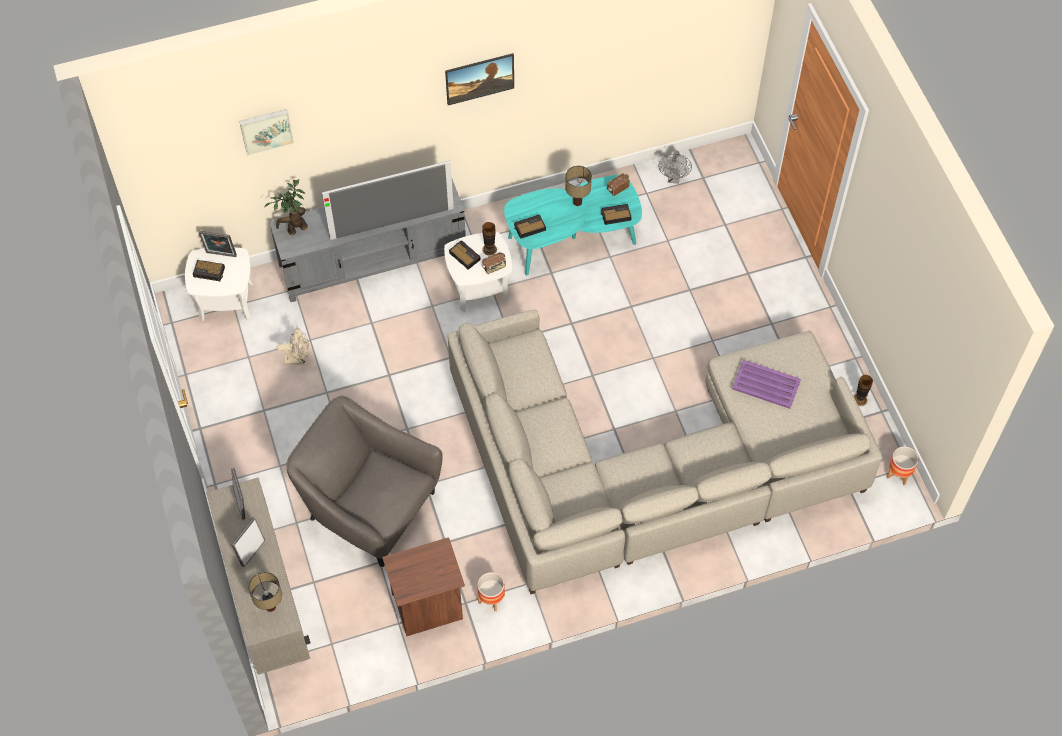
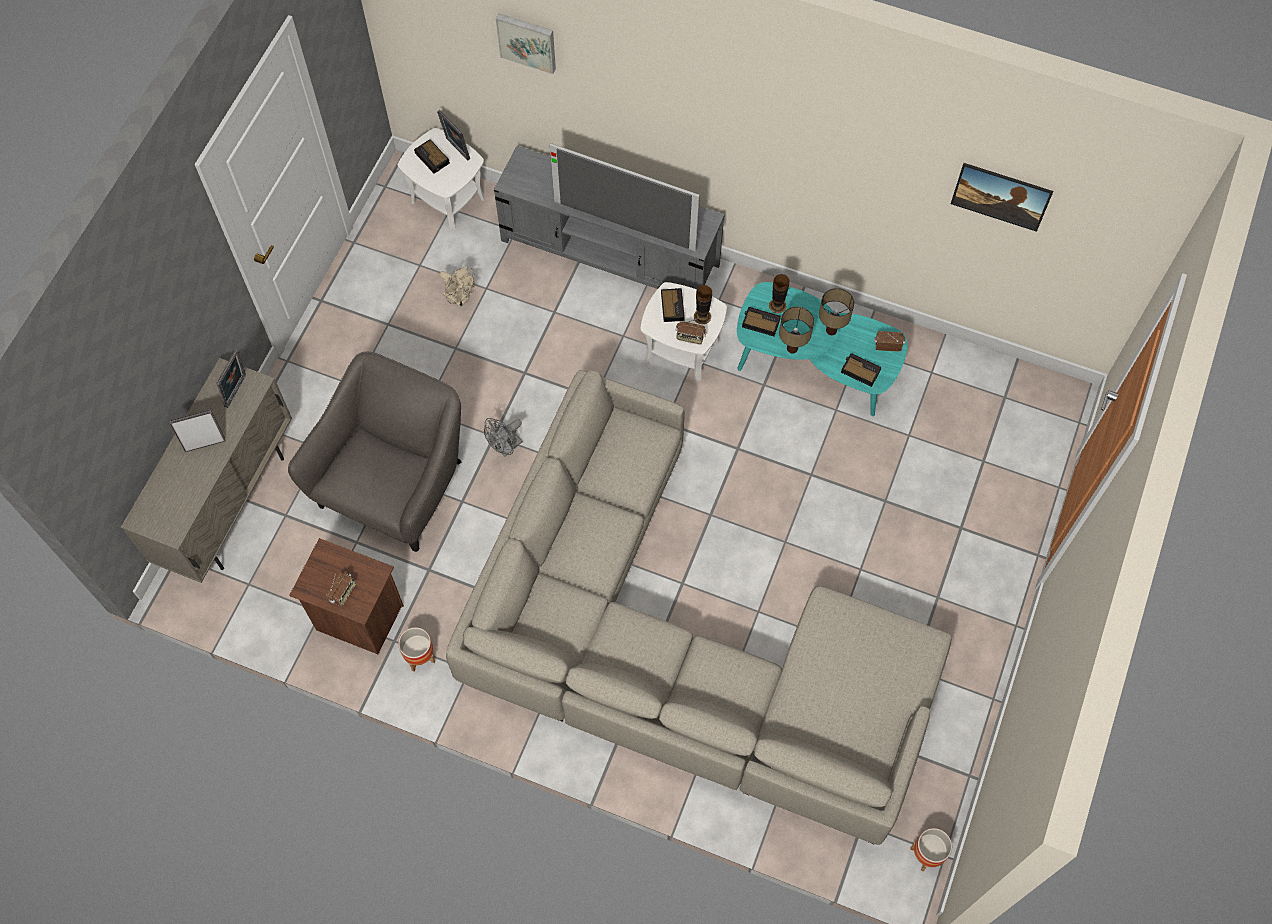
camera: 40 degrees right, 5 degrees up
(270, 607) = (172, 507): table lamp -> table lamp (791, 349)
(294, 229) = (532, 168): potted plant -> none
(369, 507) = (395, 484): grey armchair -> grey armchair turned 45 degrees clockwise
(432, 577) = (343, 592): none -> radio
(480, 87) = (780, 137): picture -> picture (997, 206)
(674, 178) = (973, 377): grey fan -> grey fan (505, 448)
(765, 384) = (847, 655): purple tray -> none
(859, 399) = (957, 745): vase -> vase (777, 305)

